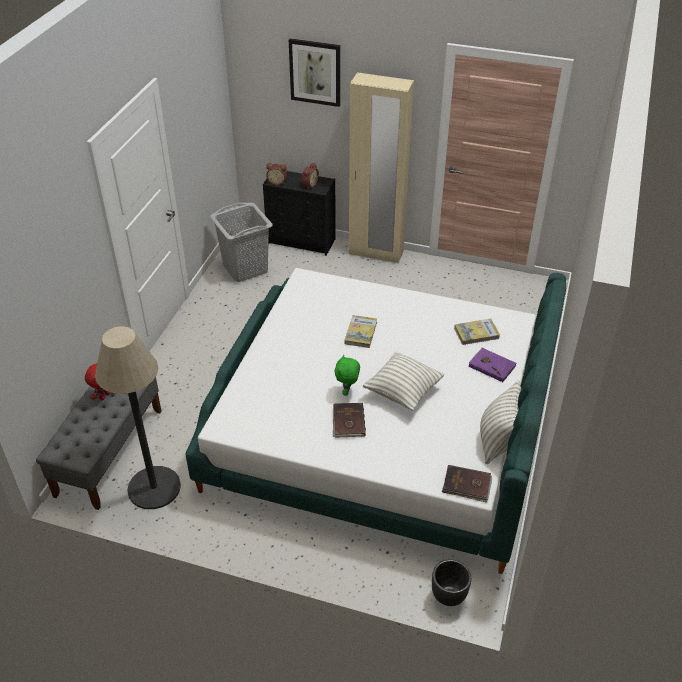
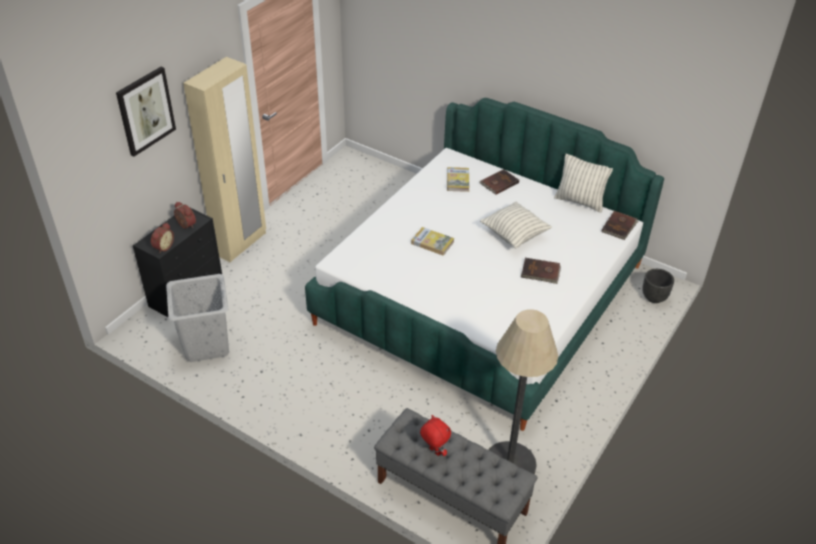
camera: 75 degrees left, 0 degrees up
(347, 391) = (504, 265): green plush toy -> none
(492, 366) = (498, 183): purple book -> brown book

